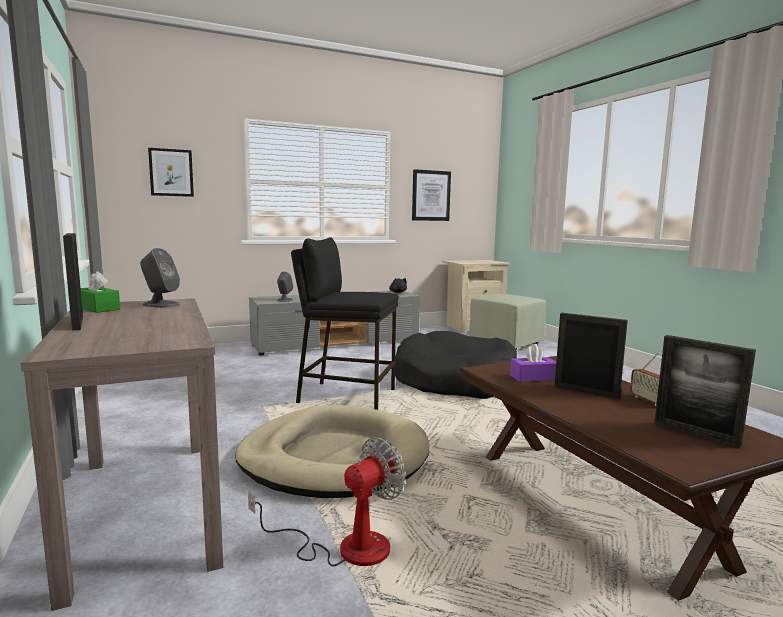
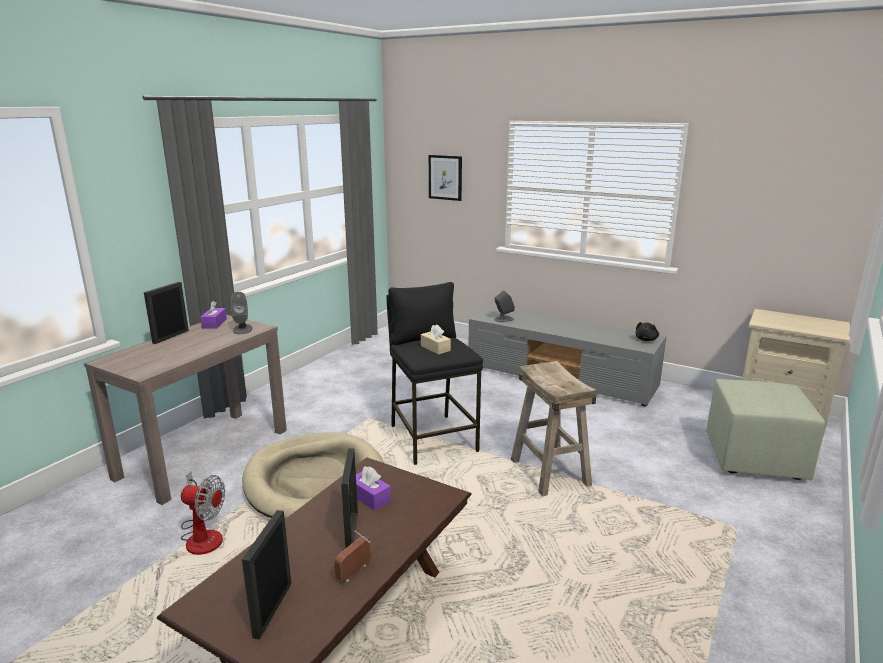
camera: 55 degrees right, 10 degrees up
(98, 308) = (214, 323): green tissue box -> purple tissue box
(359, 293) = (435, 348): none -> beige tissue box
(431, 195) = (747, 213): picture -> none
(454, 381) = (550, 472): black dog bed -> beige stool

